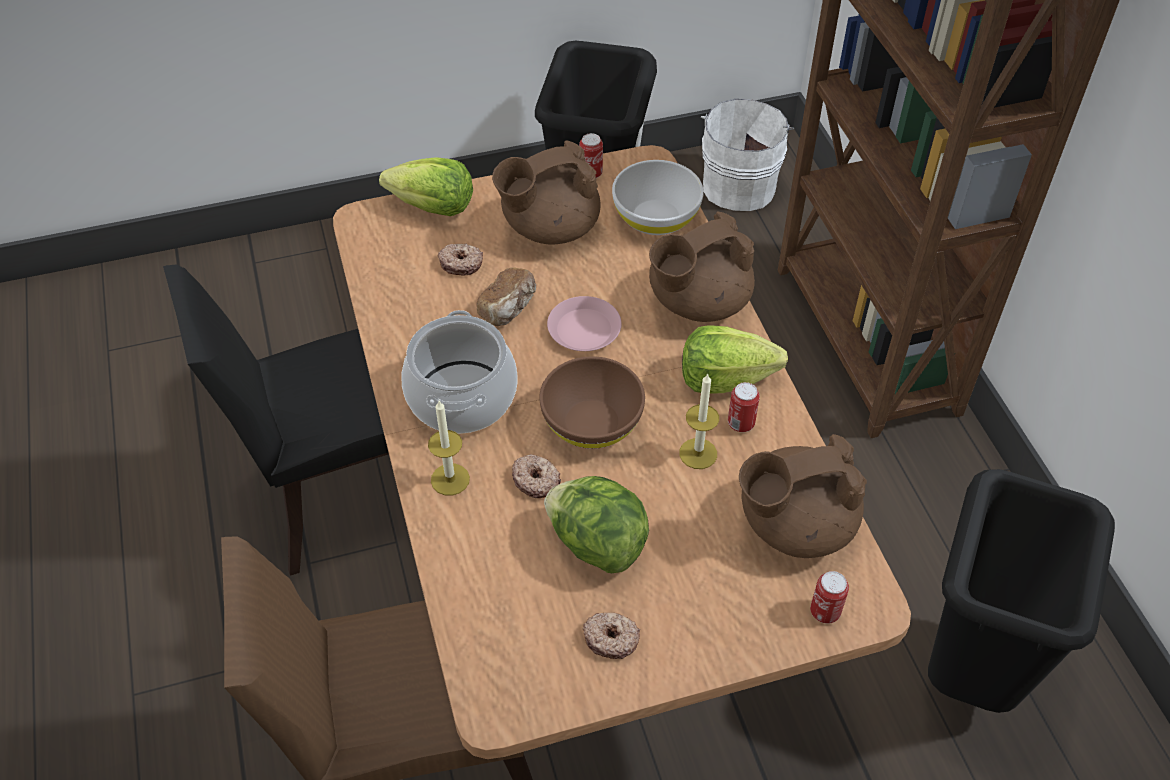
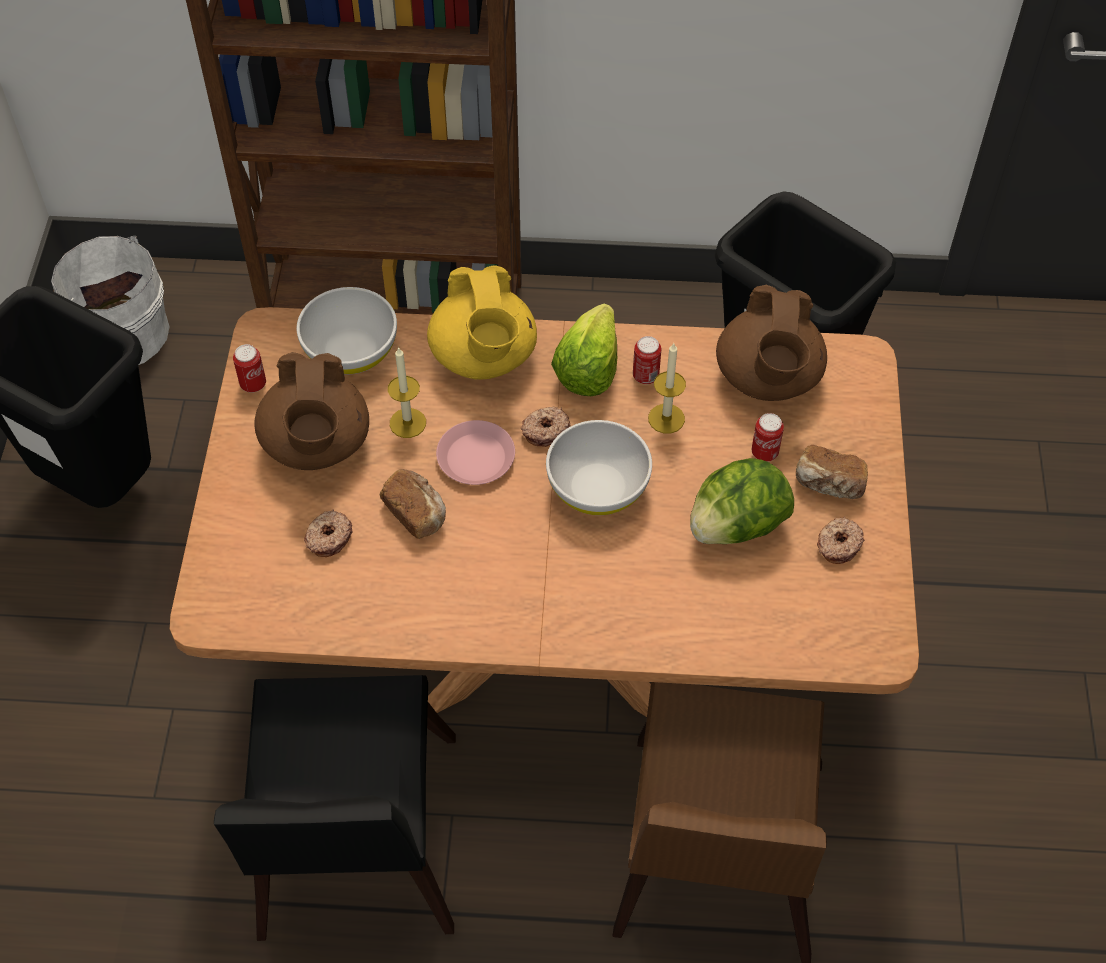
camera: 70 degrees left, 5 degrees up
(432, 207) = (224, 542): lettuce -> none
(450, 479) = (619, 622): candle -> candle (407, 423)
(462, 397) = (519, 585): cooking pot -> none
(536, 480) = (648, 551): donut -> donut (545, 430)
(591, 423) = (598, 488): brown bowl -> white bowl
(684, 612) = (829, 485): none -> bread
(697, 302) = (484, 357): brown teapot -> yellow teapot
(825, 612) = (859, 390): can -> can (764, 453)

